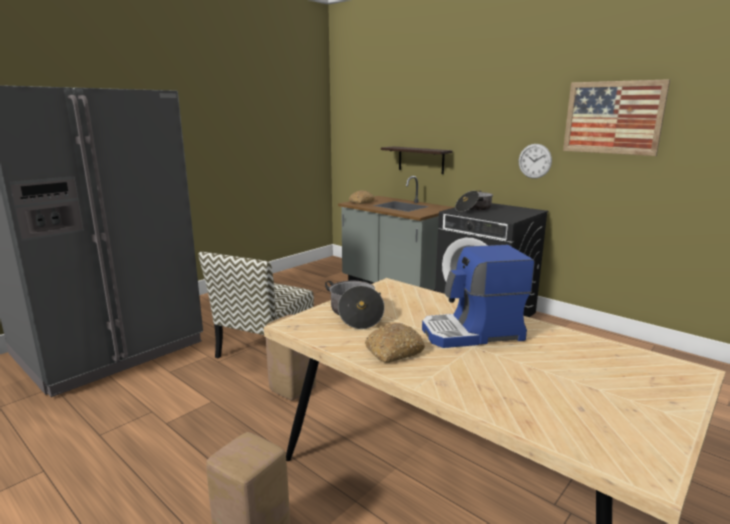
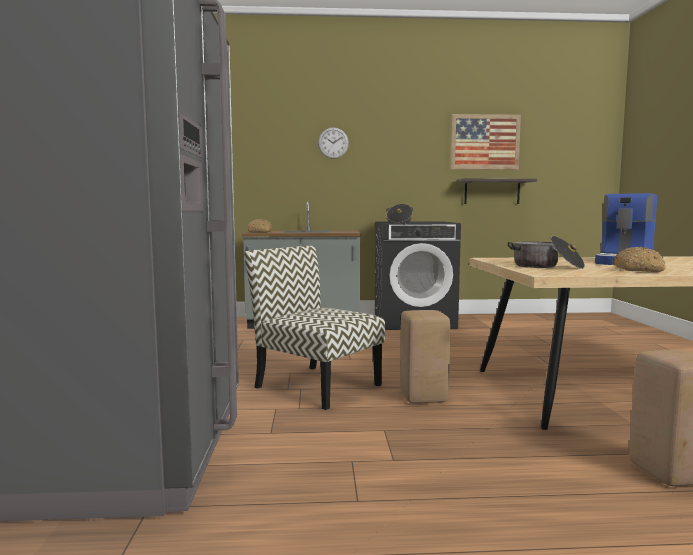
camera: 45 degrees left, 10 degrees down
(265, 348) = (316, 385): chair -> chair turned 150 degrees clockwise
(421, 160) = (304, 187): shelf -> shelf (492, 191)
(534, 161) = (426, 180): wall clock -> wall clock (333, 143)

